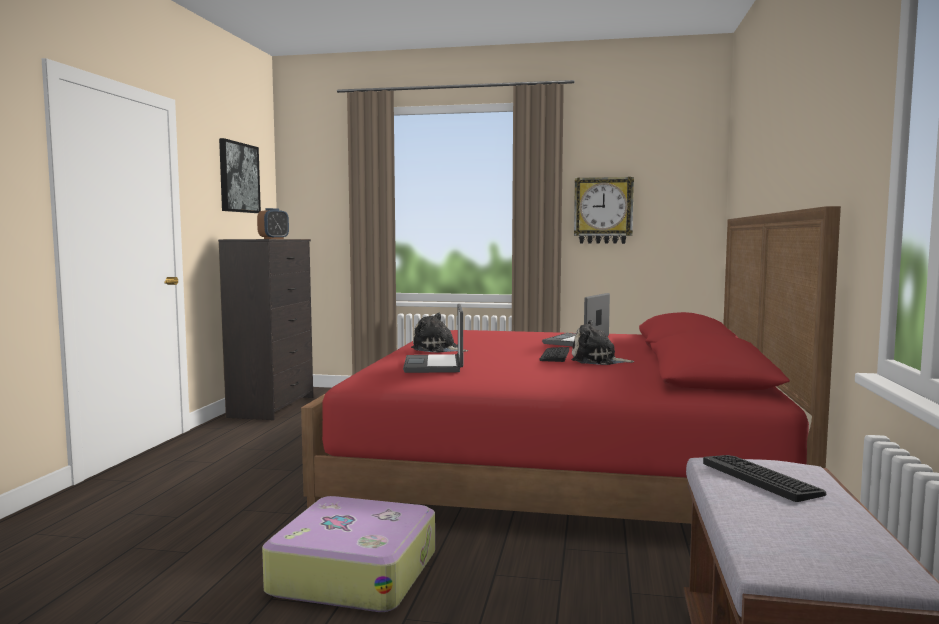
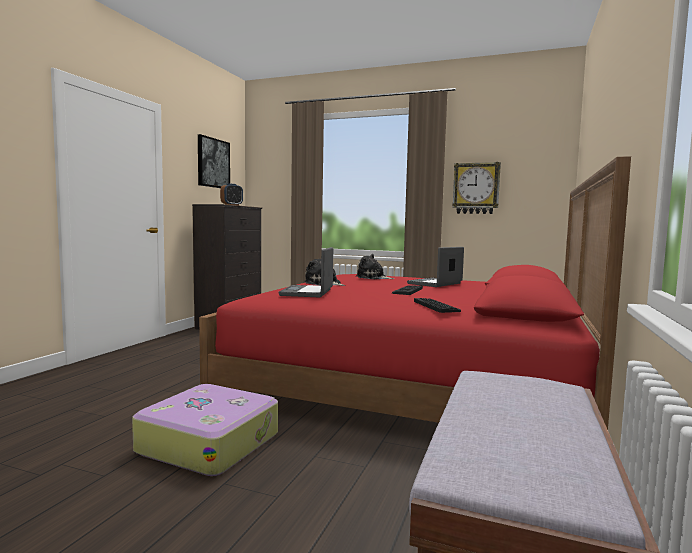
camera: 10 degrees right, 0 degrees up
(597, 361) = (437, 296): plush toy -> plush toy (372, 278)
(761, 478) = (511, 391): keyboard -> keyboard (436, 306)

